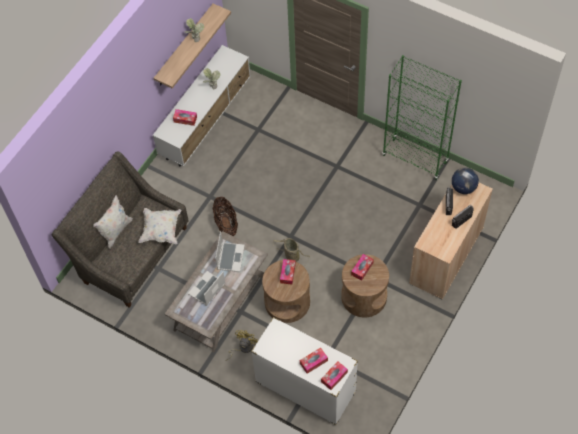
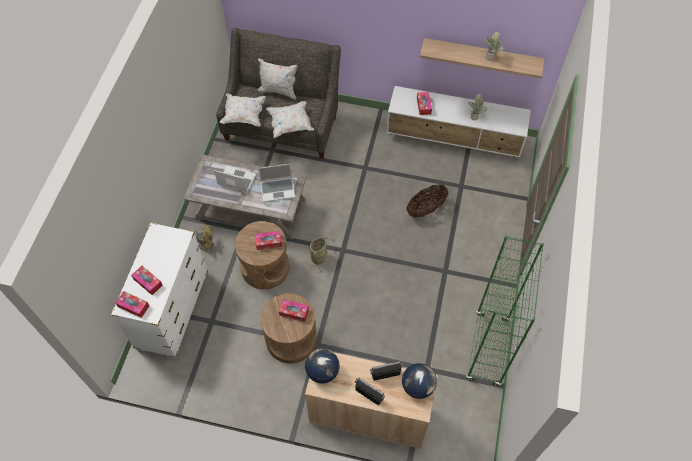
camera: 70 degrees right, 0 degrees up
(133, 267) = (244, 115): none -> white pillow
(226, 224) = (338, 190): basket -> basket (426, 209)
(434, 247) = (322, 371): none -> globe

